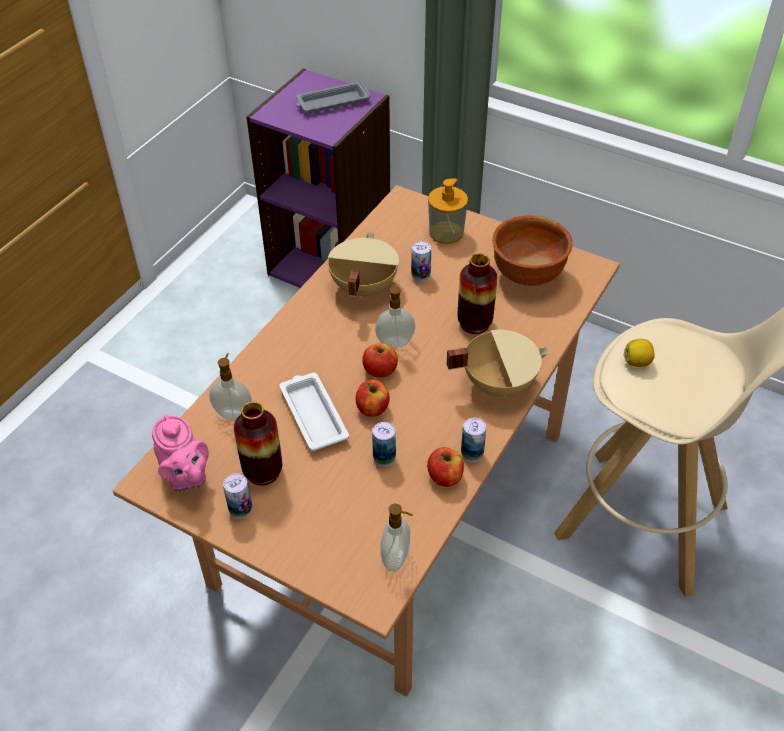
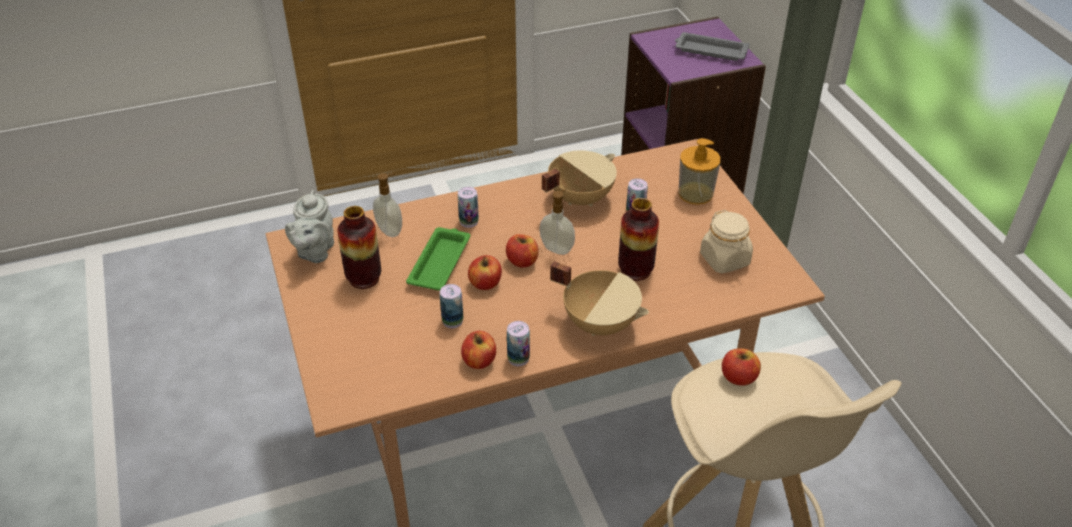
camera: 40 degrees right, 5 degrees down
(185, 477) = (314, 252): pink teapot -> grey teapot
(240, 509) = (322, 293): can -> can (469, 221)
(313, 414) = (440, 262): white tray -> green tray
(397, 558) = (380, 390): soap dispenser -> none
(527, 275) = (725, 259): brown bowl -> beige jar
(637, 362) = (738, 377): lemon -> apple

